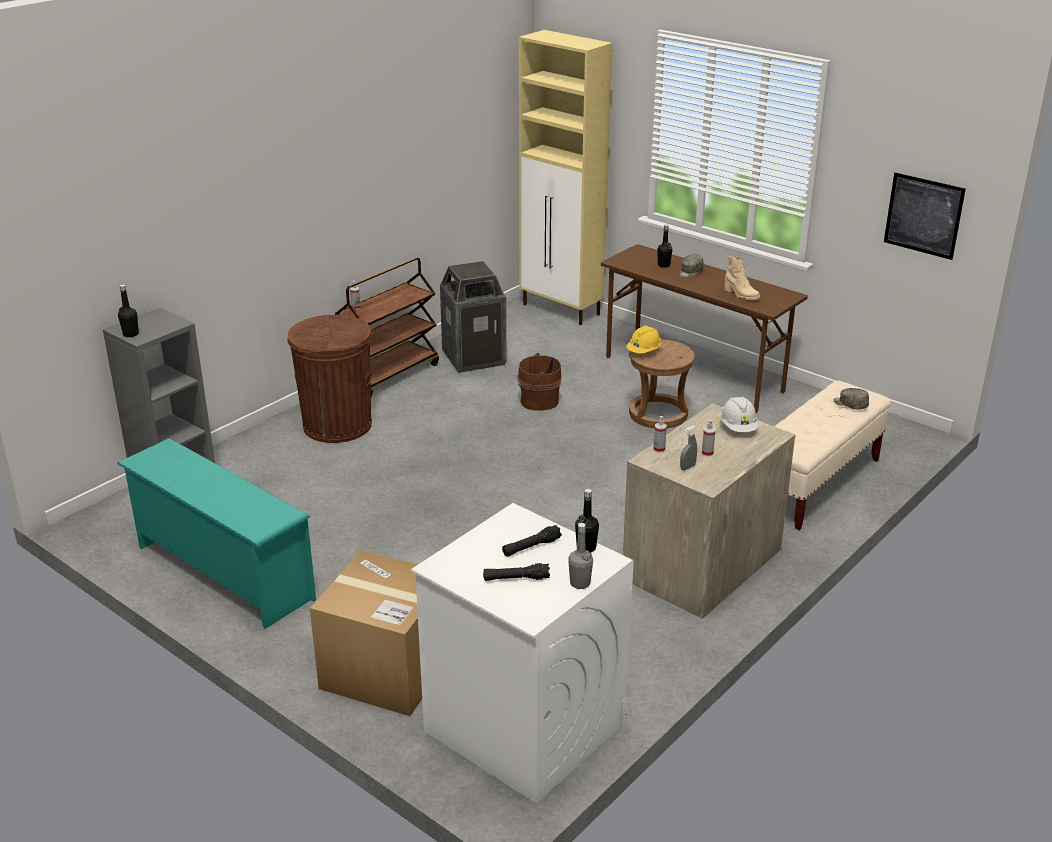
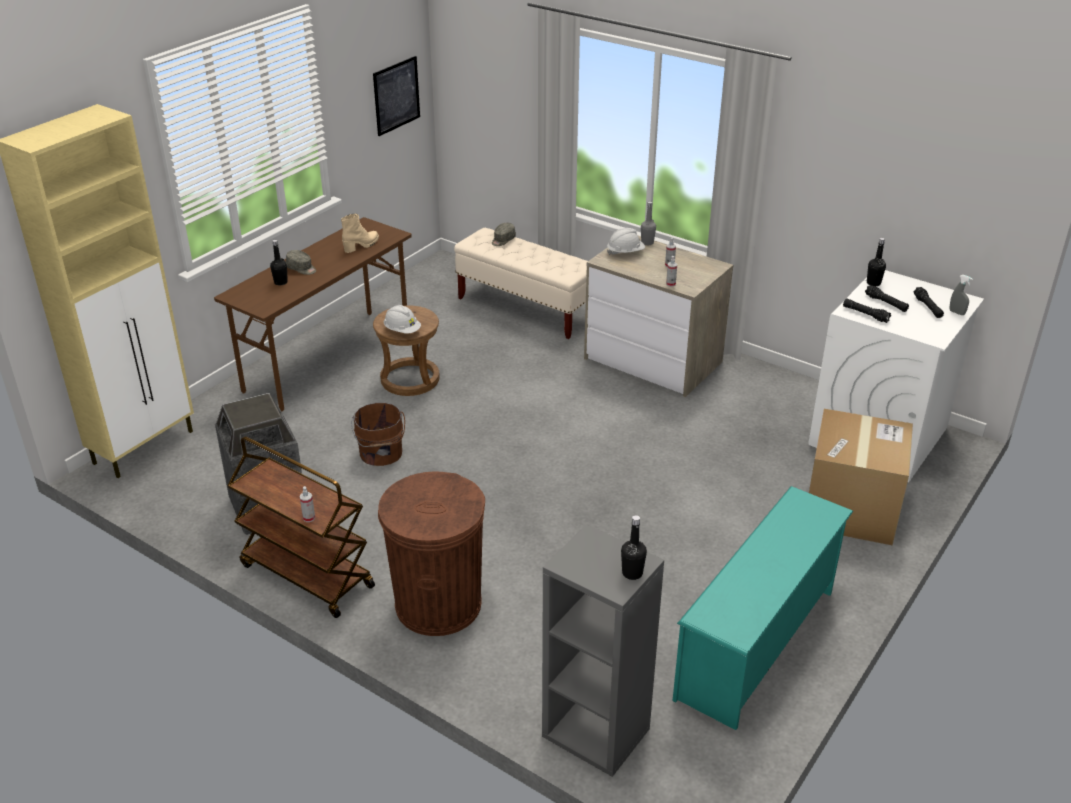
camera: 95 degrees left, 5 degrees up
(505, 526) = (865, 314): none -> black flashlight
(580, 583) = (916, 284): grey bottle -> grey bottle (647, 242)
(644, 351) = (402, 330): yellow hard hat -> white hard hat
(687, 467) = (694, 273): grey spray bottle -> grey spray bottle (957, 312)

